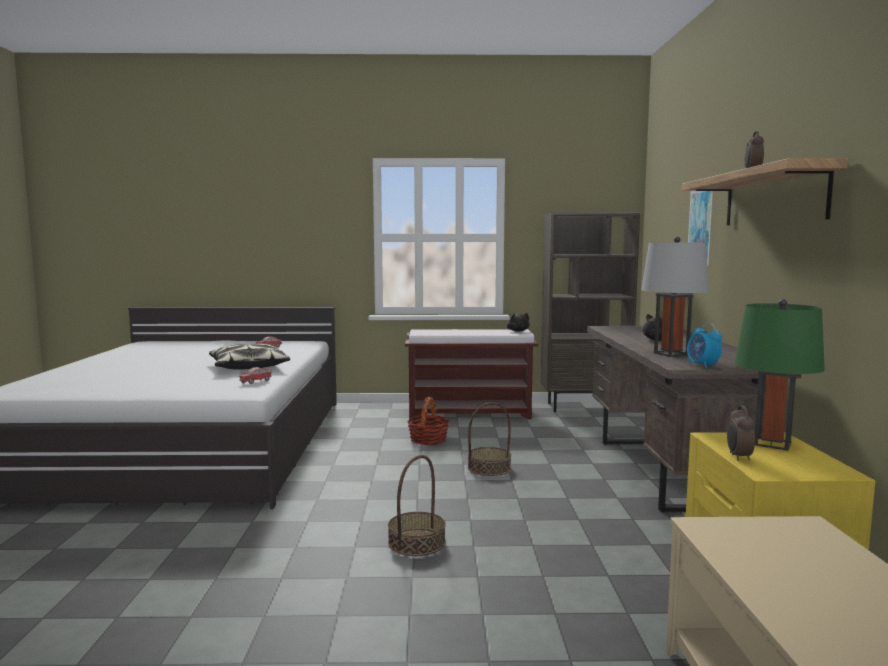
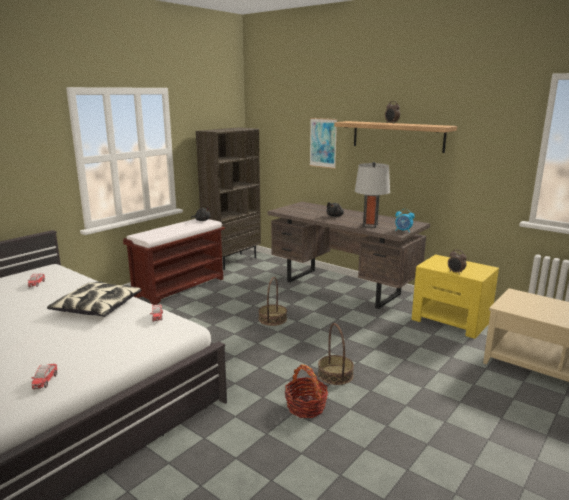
camera: 50 degrees left, 10 degrees up
(90, 389) = (45, 382): none -> toy car
(428, 440) = (200, 316): basket -> basket (306, 407)
(772, 444) = (447, 262): green table lamp -> none

